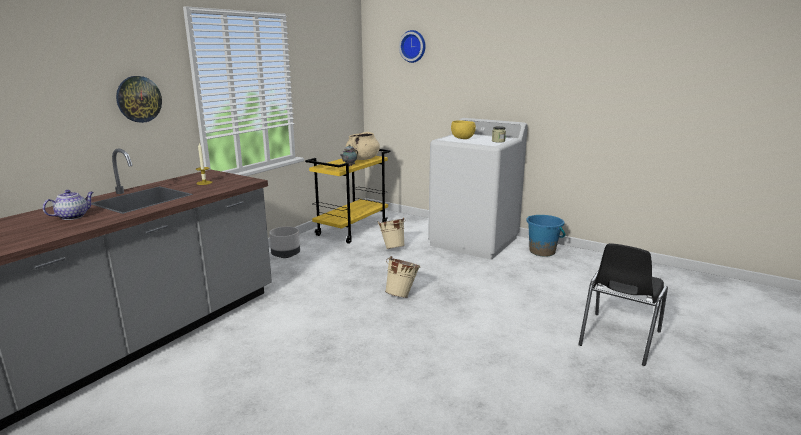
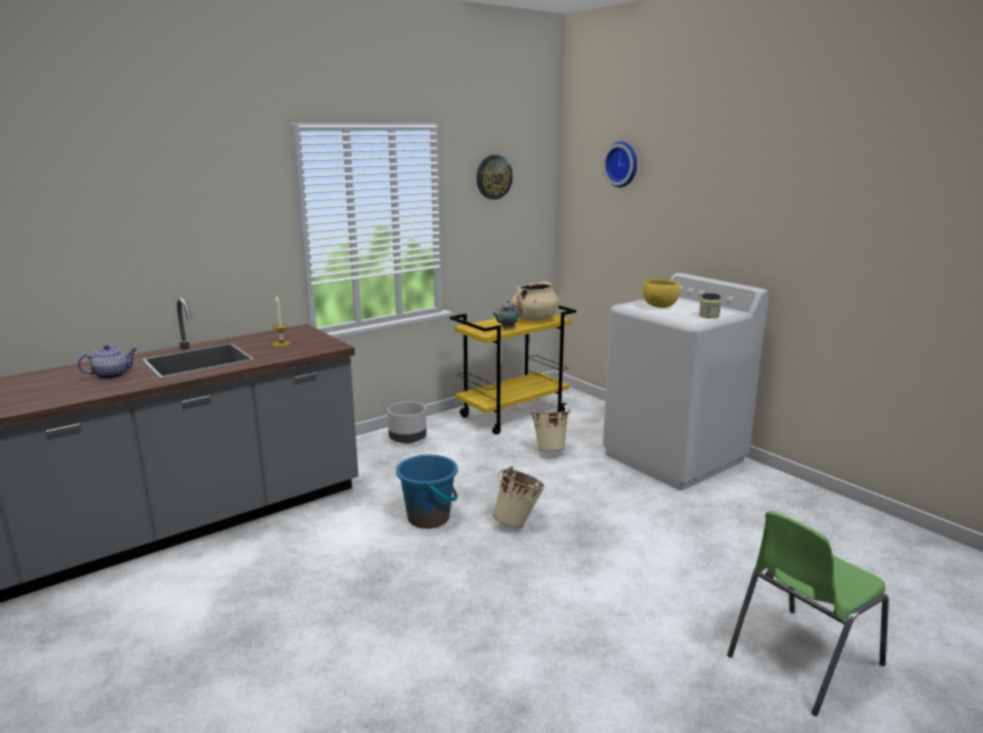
camera: 20 degrees right, 0 degrees up
(138, 99) = (226, 236): wall clock -> wall clock (493, 177)
(542, 251) = (771, 491): blue bucket -> blue bucket (429, 518)
(618, 338) = (801, 660): black chair -> green chair

